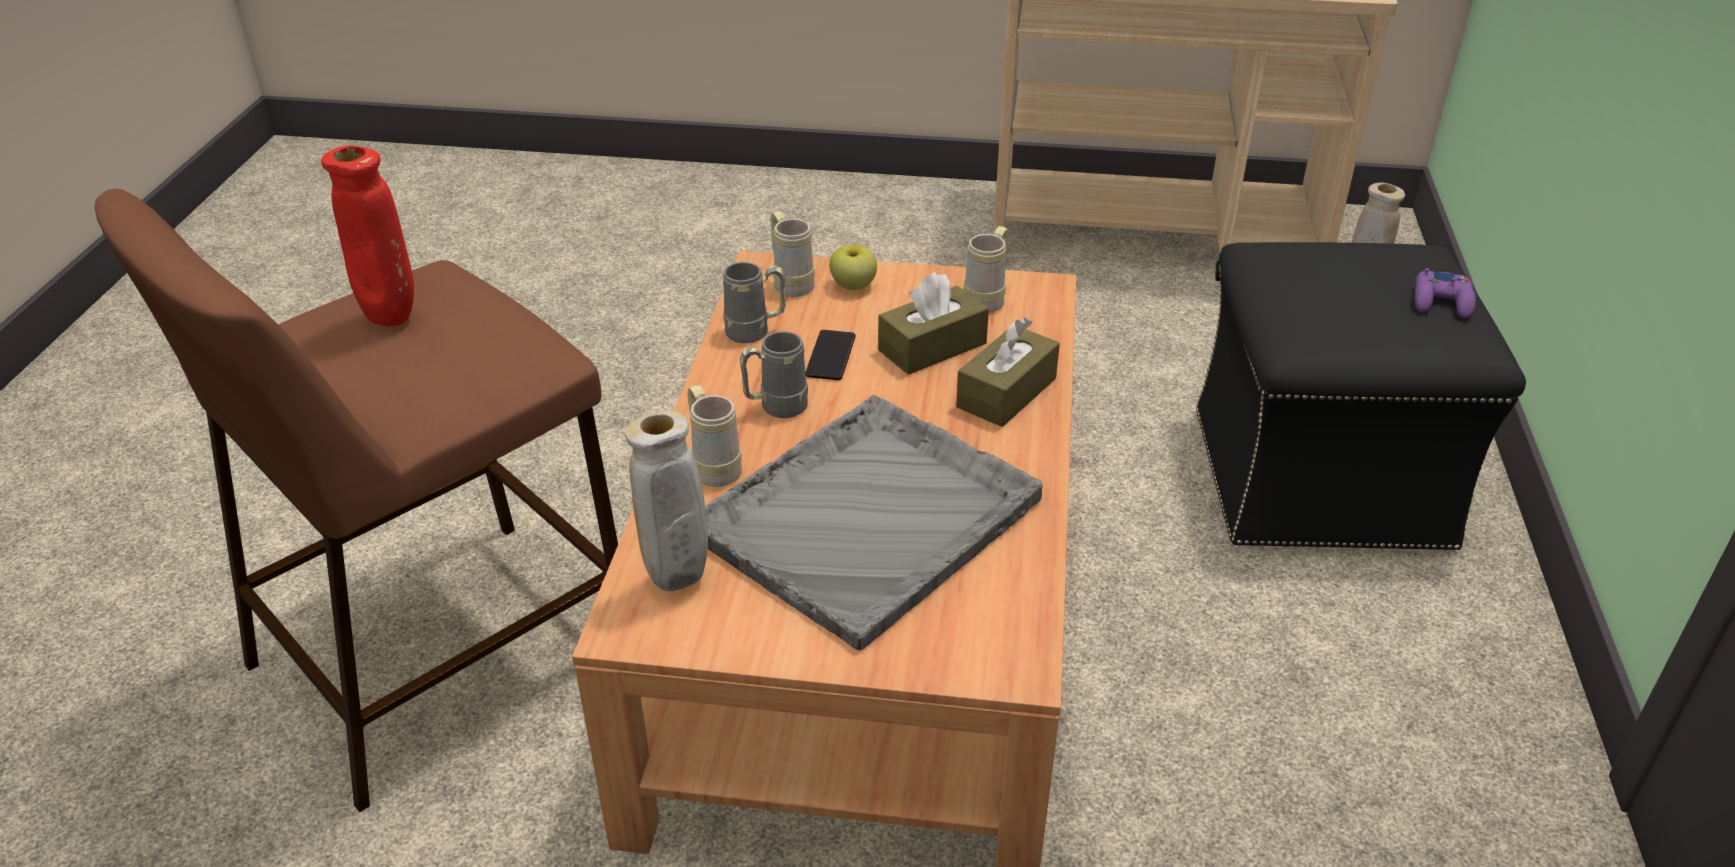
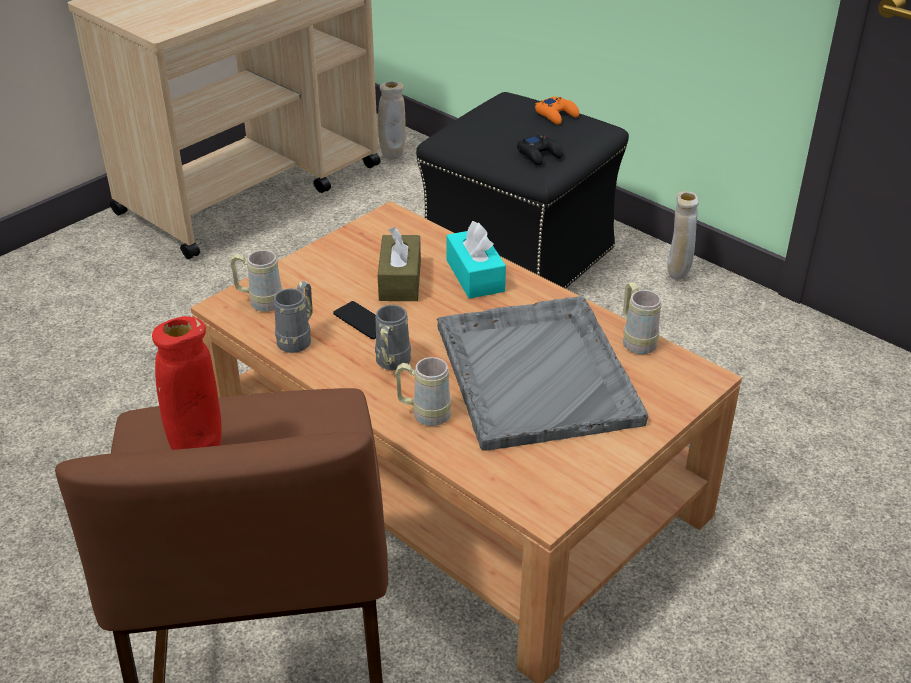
camera: 55 degrees left, 0 degrees up
(678, 582) = (523, 472): beige vase -> beige vase (678, 275)
(853, 286) = (297, 280): apple -> none
(988, 299) = (376, 239): beige mug -> beige mug (636, 340)
(1006, 393) = (475, 275): brown tissue box -> turquoise tissue box
(1325, 328) = (539, 154): none -> black game controller
(1442, 301) = (557, 115): purple game controller -> orange game controller

